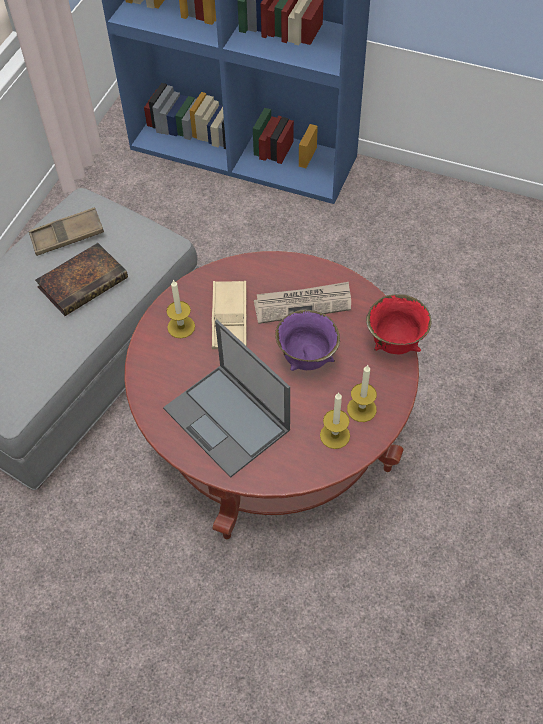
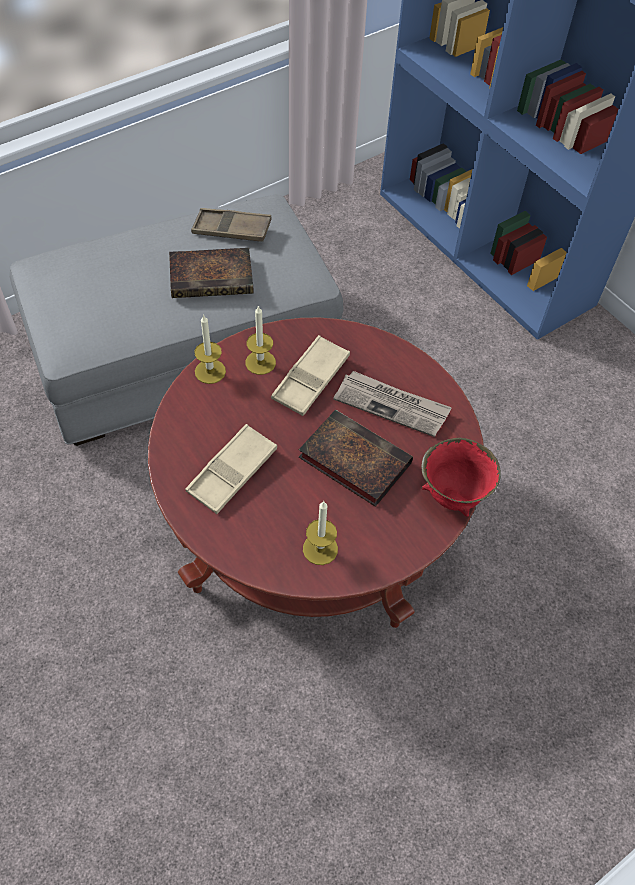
camera: 30 degrees right, 0 degrees up
(228, 420) = (232, 472): laptop -> beige tray
(306, 360) = (352, 460): purple bowl -> book
(361, 409) = (367, 540): candle -> candle (210, 371)

